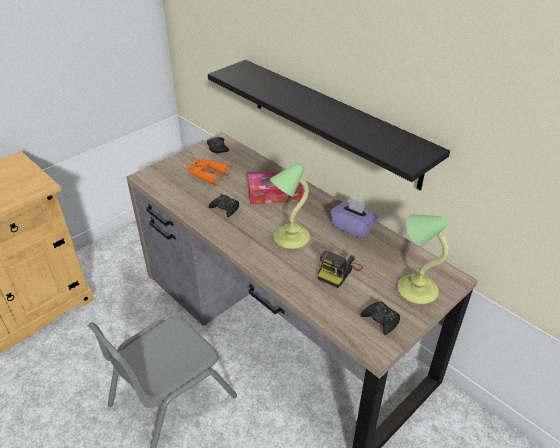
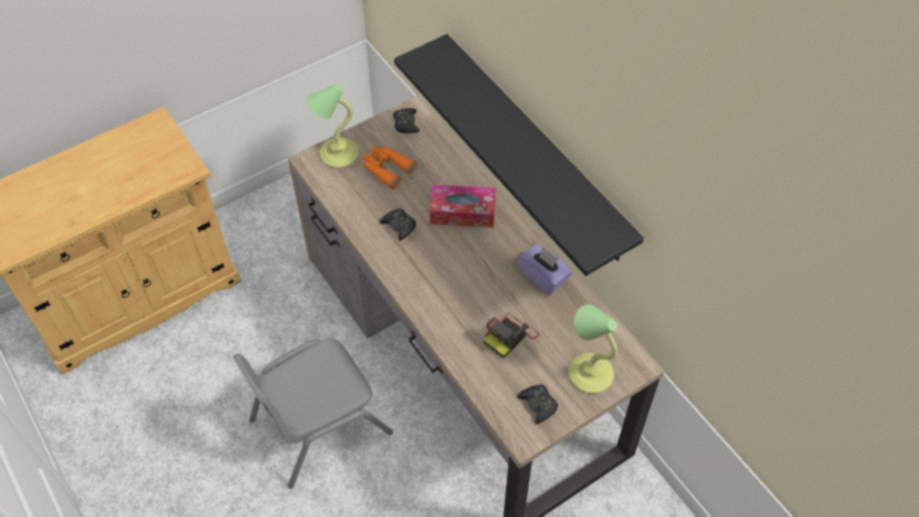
camera: 10 degrees right, 15 degrees up
(290, 238) = (466, 281): table lamp -> table lamp (337, 154)

